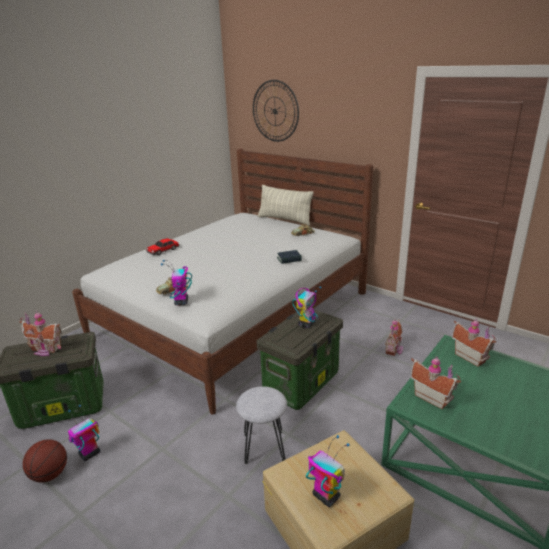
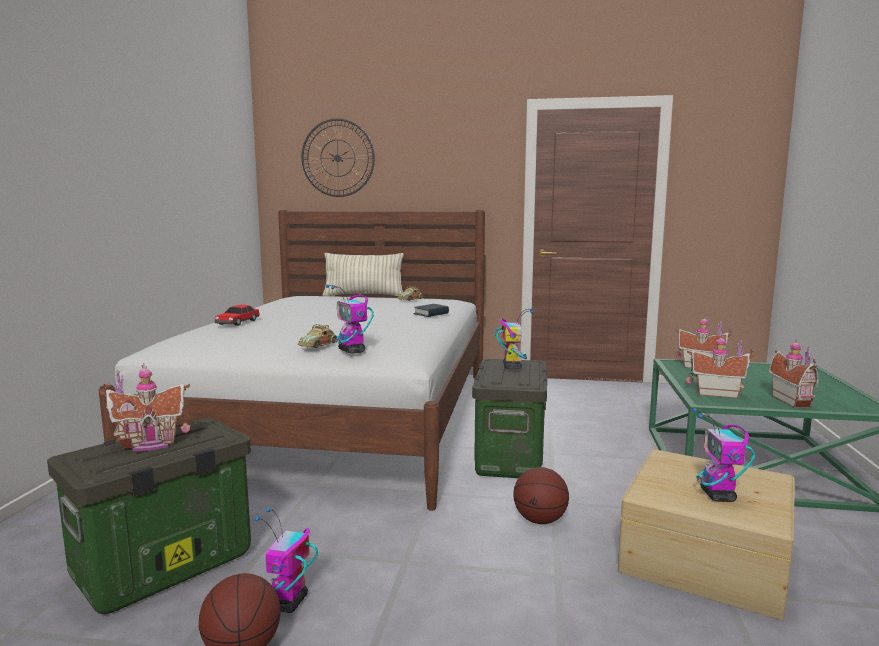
camera: 30 degrees left, 15 degrees down
(263, 447) = (540, 520): grey stool -> basketball
(325, 496) = (718, 496): toy robot -> toy robot turned 105 degrees counterclockwise
(394, 349) = (572, 412): toy house -> toy house (793, 401)

